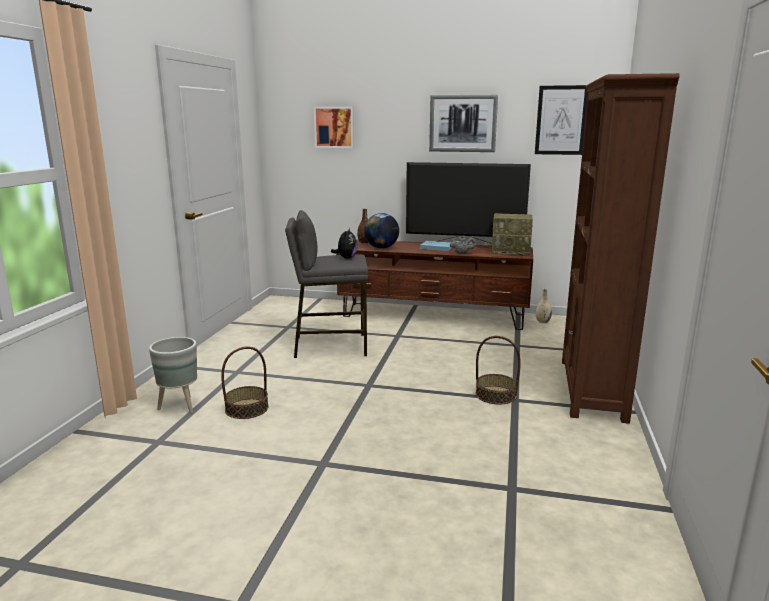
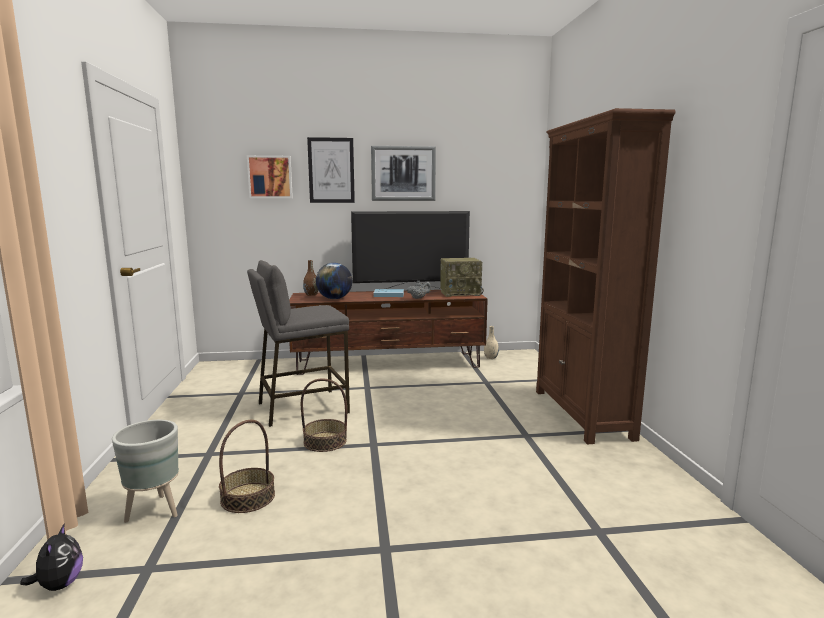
camera: 20 degrees left, 5 degrees down
(346, 258) = (317, 309): plush toy -> plush toy (59, 584)
(495, 395) = (505, 433): basket -> basket (325, 441)
(561, 120) = (492, 171): picture -> picture (331, 170)

